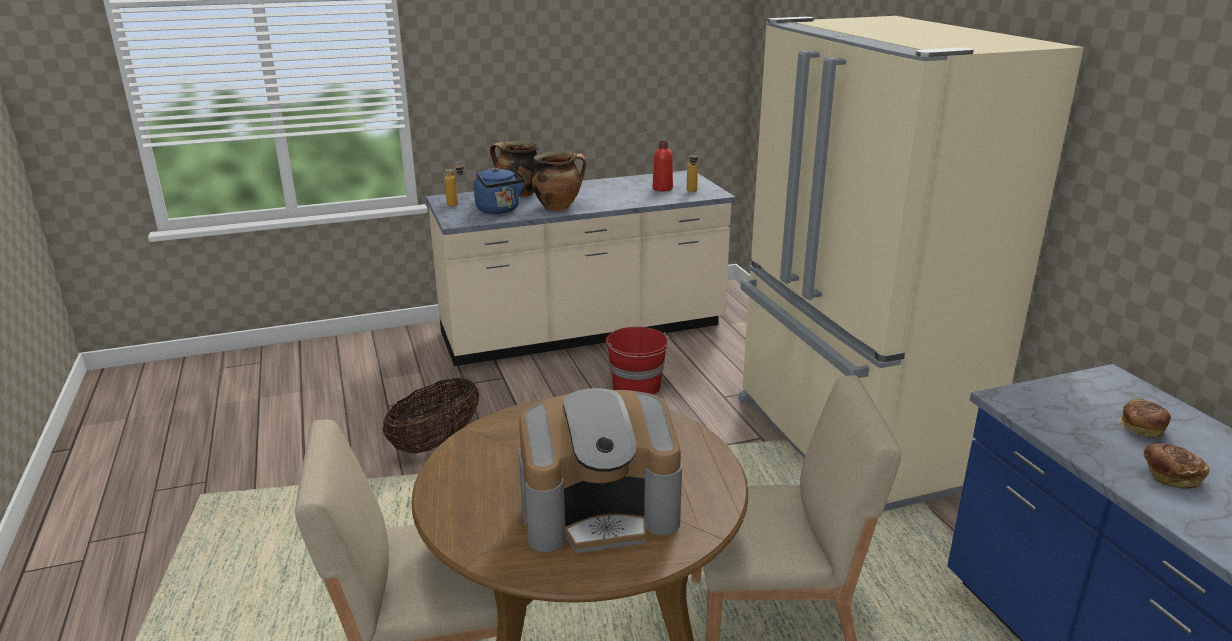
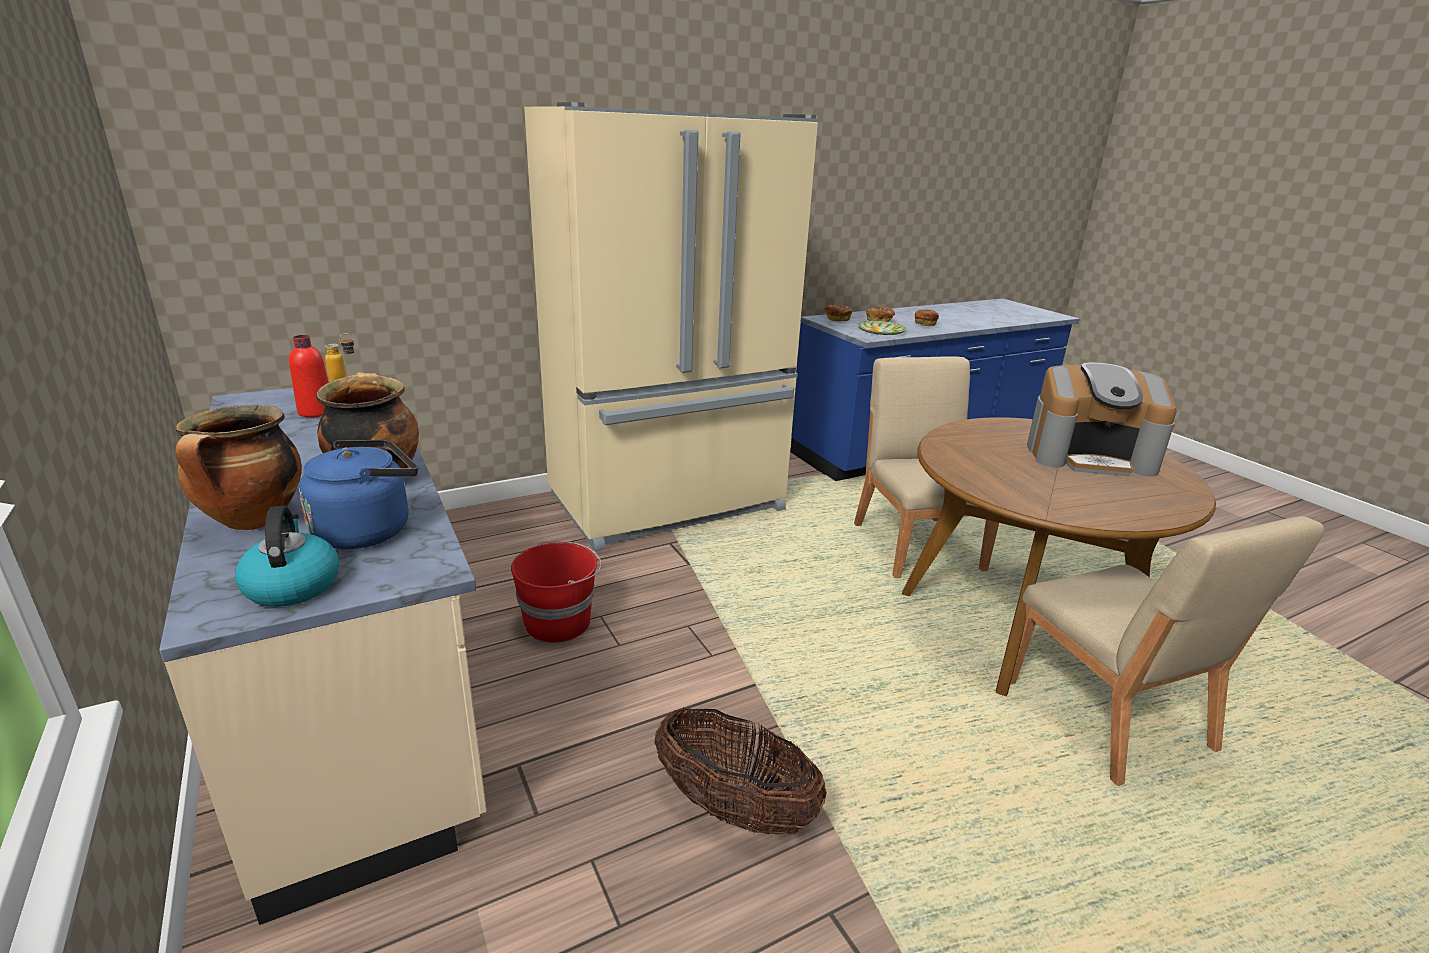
camera: 100 degrees left, 0 degrees up
(457, 205) = (292, 585): bottle -> kettle
(600, 511) = (1089, 456): coffee machine -> coffee machine turned 120 degrees clockwise
(1057, 416) = (881, 331): none -> plate
(1120, 390) = (836, 319): none -> bread

